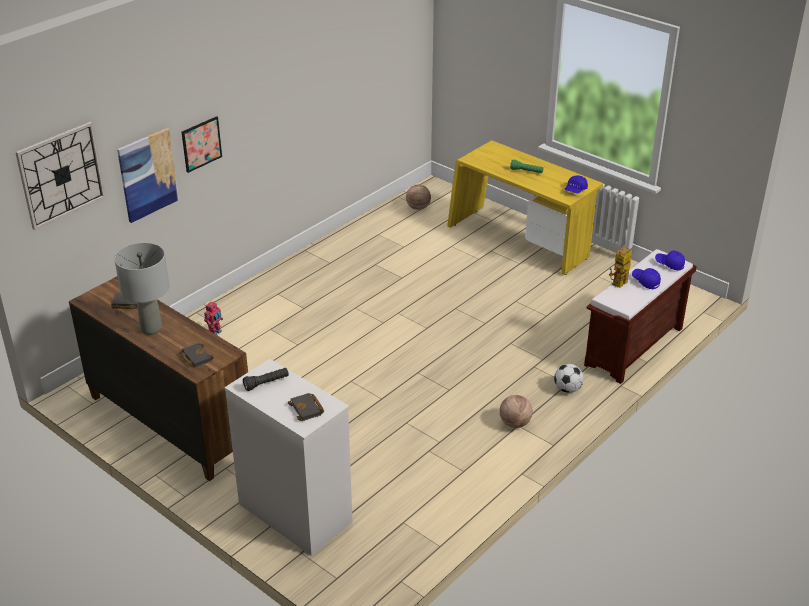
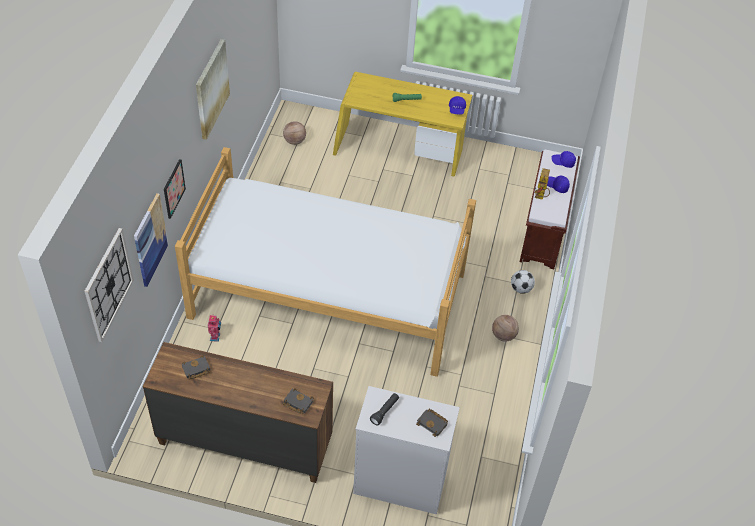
camera: 30 degrees left, 15 degrees up
(152, 329) = (238, 387): grey table lamp -> none
(289, 74) = (211, 89): none -> picture
(352, 332) = (328, 294): none -> bed

